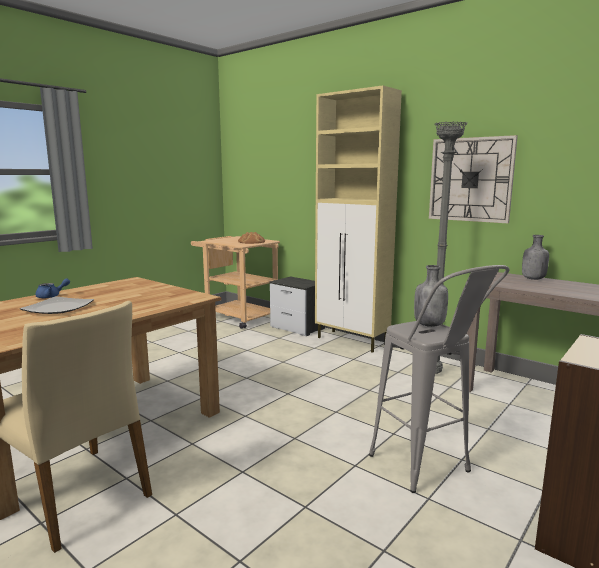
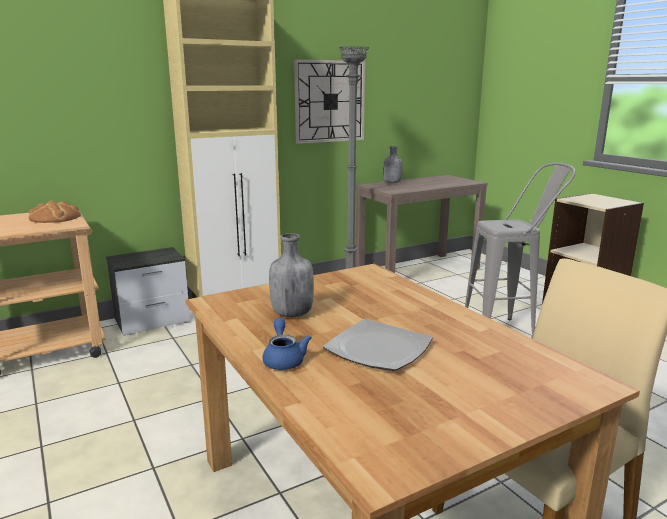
camera: 70 degrees left, 5 degrees up
(429, 325) = (495, 222): grey bottle -> grey bottle (291, 314)

